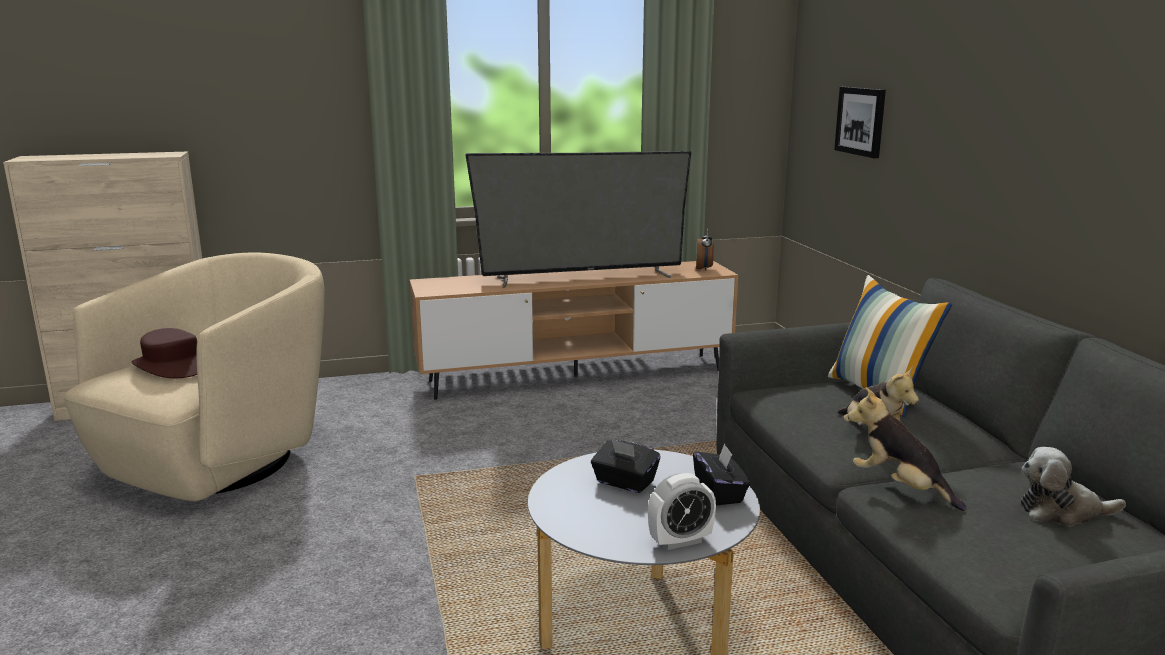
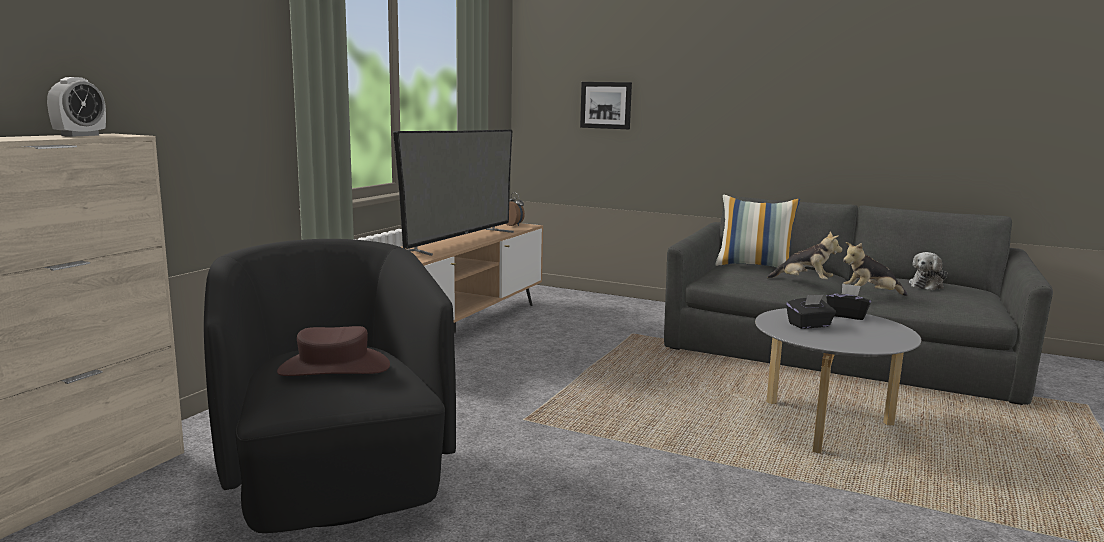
camera: 50 degrees left, 5 degrees down
(220, 461) = (335, 480): beige armchair -> black armchair
(680, 541) = (898, 335): alarm clock -> alarm clock (80, 135)

